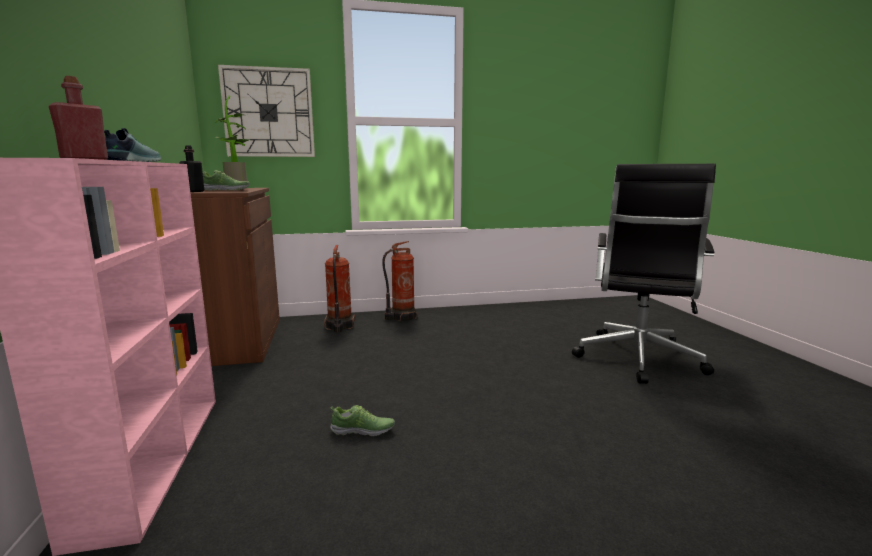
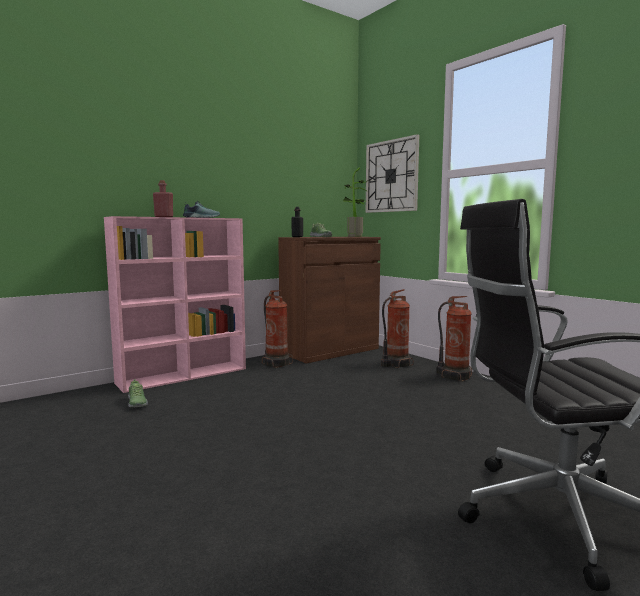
camera: 65 degrees right, 5 degrees down
(231, 378) = (276, 363): none -> fire extinguisher
(363, 430) = (240, 408): shoe -> shoe (136, 403)

